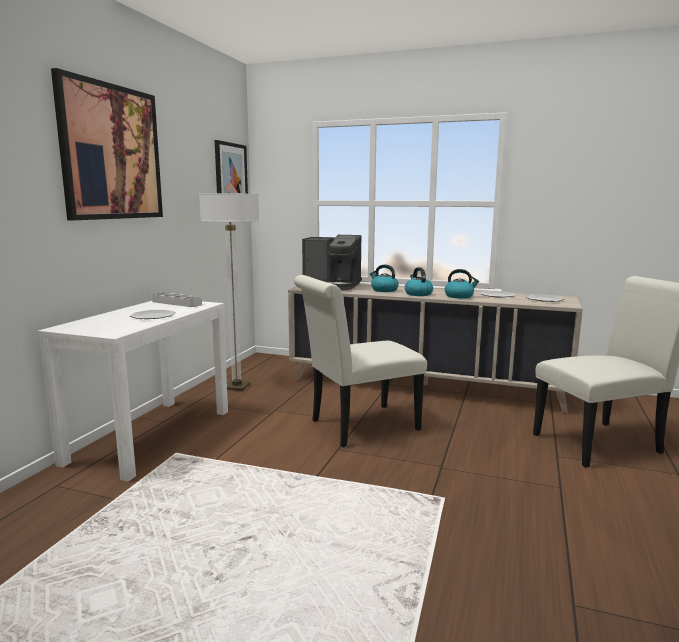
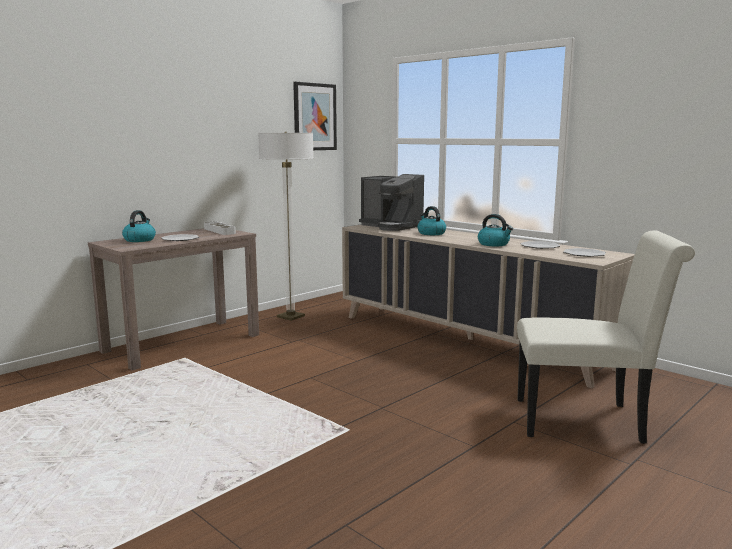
camera: 25 degrees right, 0 degrees up
(112, 152) = (169, 100): picture -> none
(151, 435) = (183, 343): white console table -> brown console table
(358, 427) = (352, 364): white chair -> none
(418, 294) = (456, 239): kettle -> kettle (139, 240)

